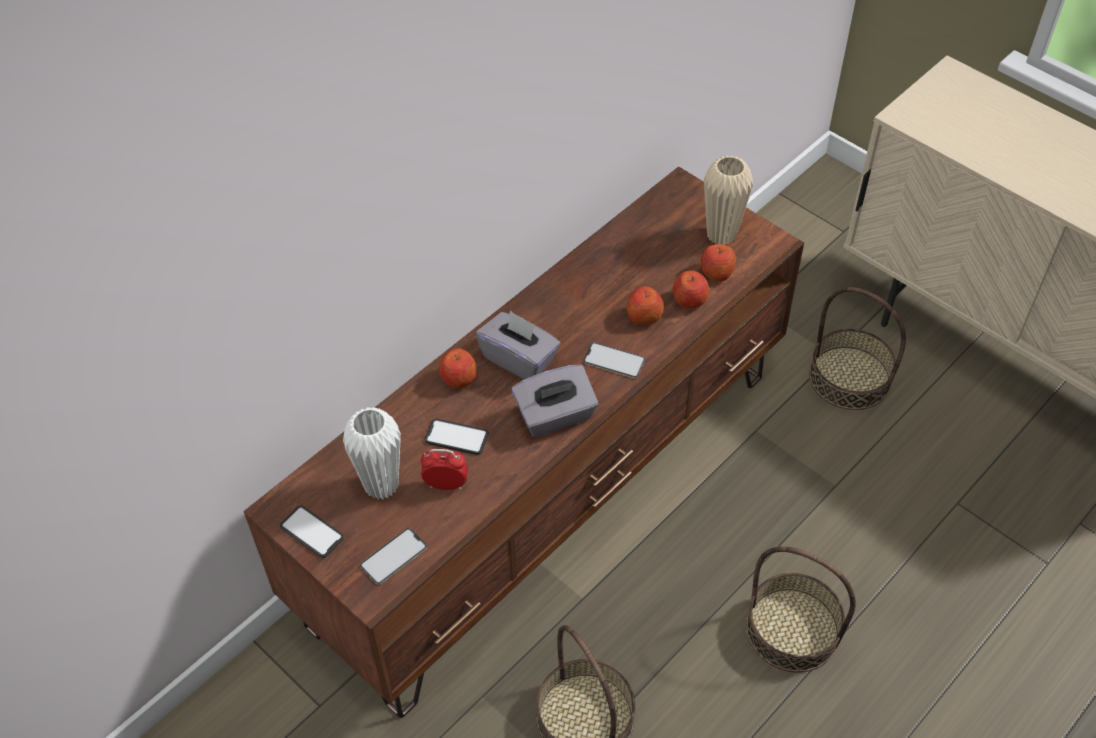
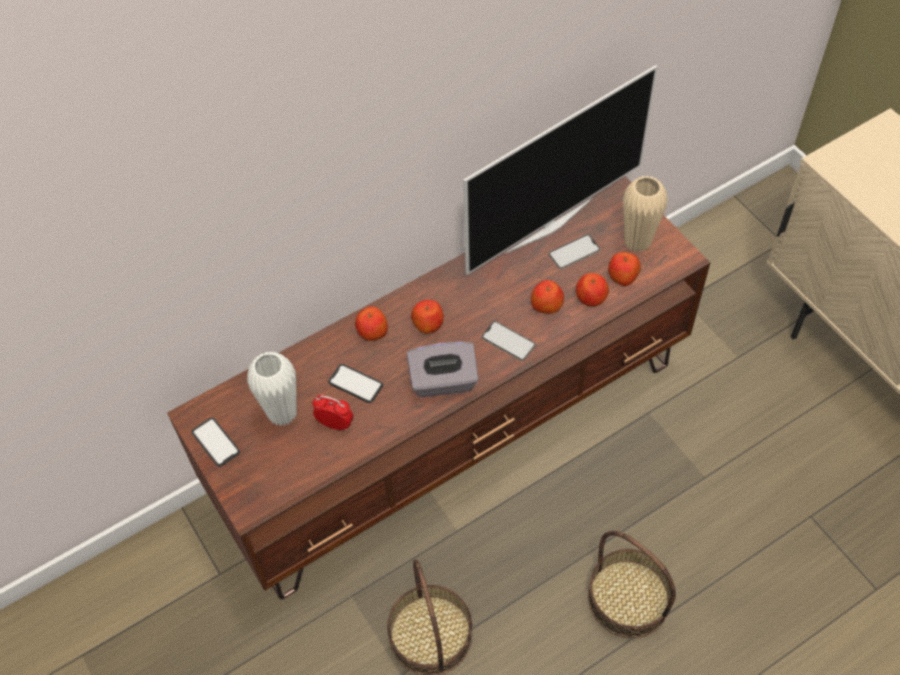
camera: 15 degrees right, 5 degrees up
(393, 556) = (275, 478): phone -> phone (574, 252)
(519, 359) = (428, 324): grey tissue box -> apple
(620, 233) = (548, 224): none -> television
(849, 378) = (747, 381): basket -> none

